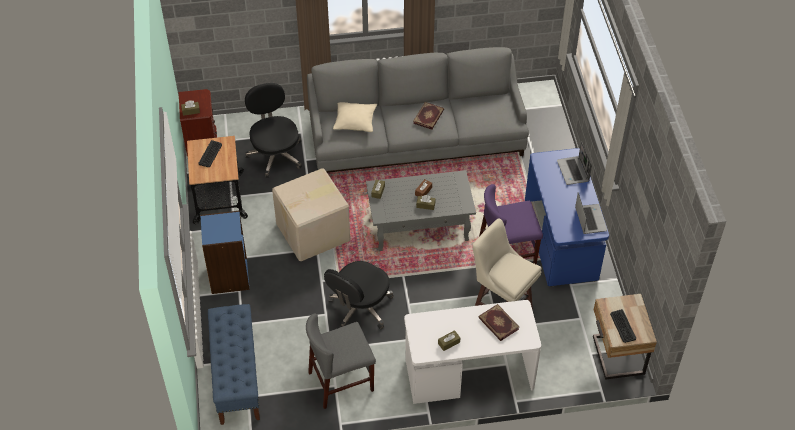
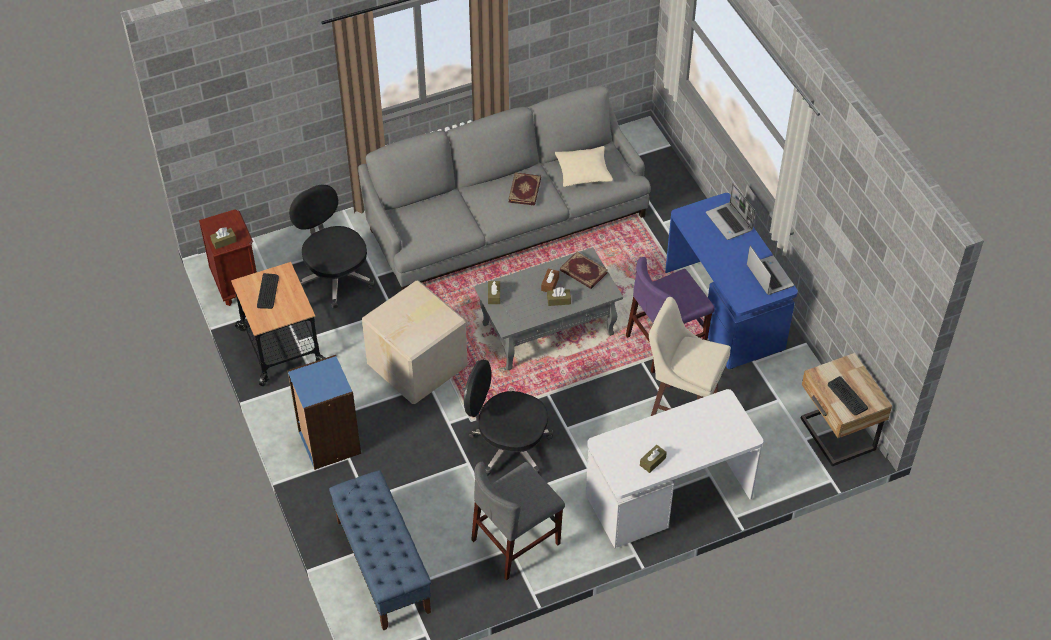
camera: 15 degrees left, 0 degrees up
(355, 121) = (434, 214): beige pillow -> beige pillow (583, 172)
(360, 308) = (508, 446): black office chair -> black office chair turned 90 degrees clockwise
(498, 324) = (703, 425): book -> book (583, 272)

